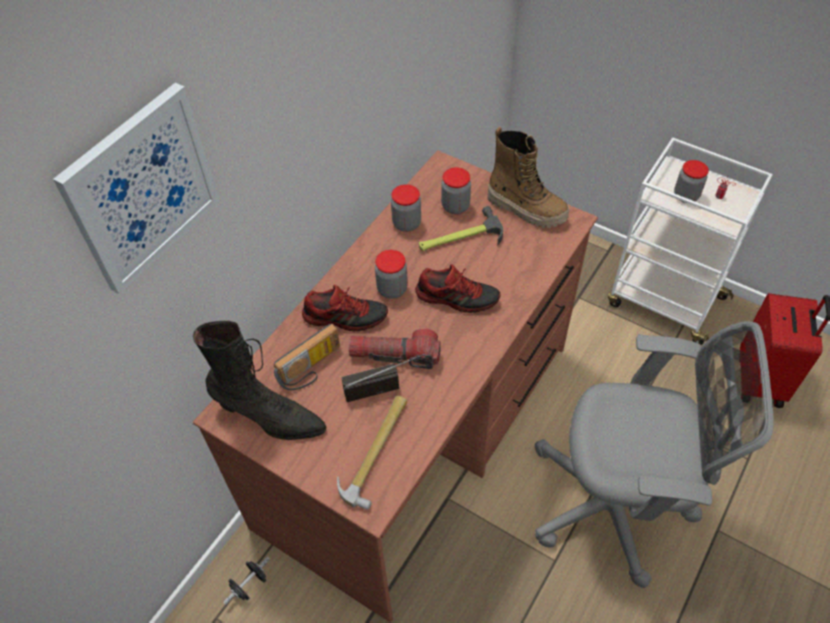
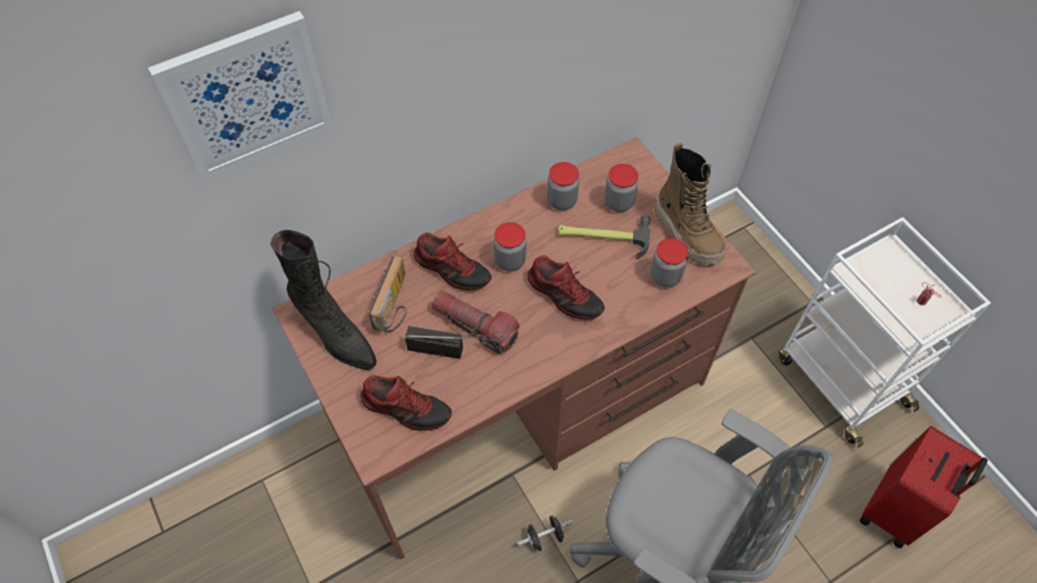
camera: 25 degrees right, 5 degrees up
(250, 585) = (302, 465): black dumbbell -> black dumbbell (545, 537)
(312, 369) = (395, 305): radio -> radio turned 60 degrees counterclockwise
(376, 451) = (406, 407): hammer -> shoe
(686, 196) = (884, 286): jar -> jar (665, 276)

